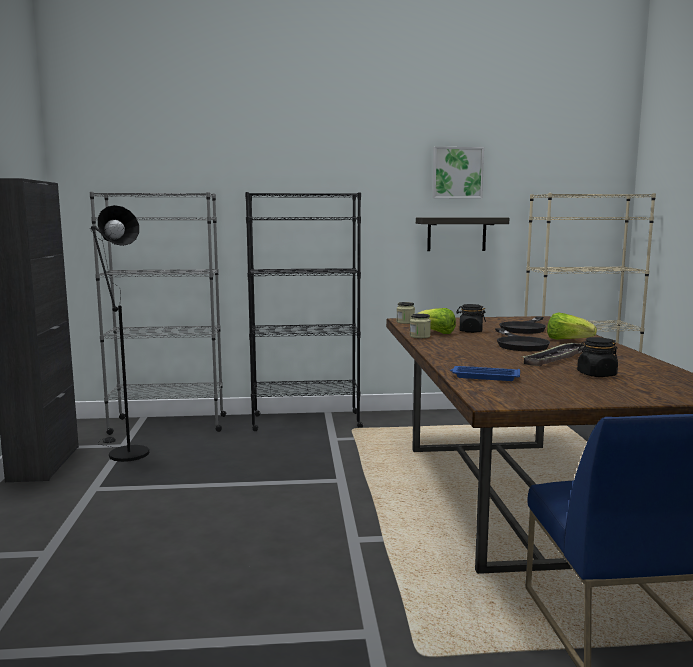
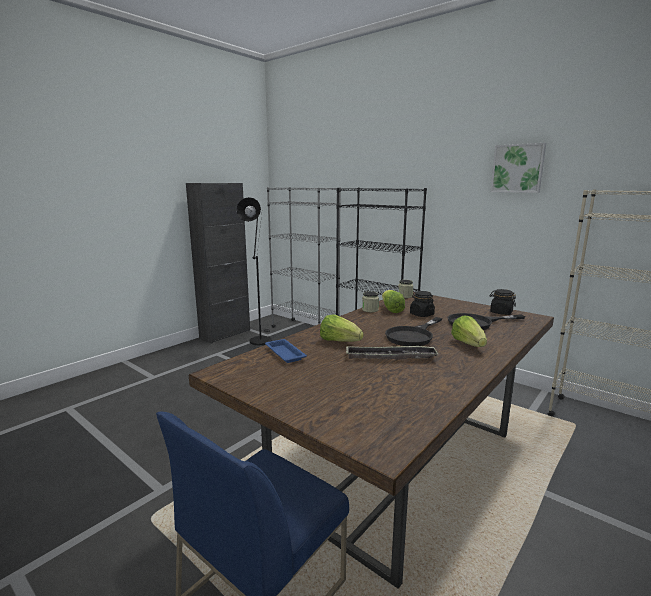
camera: 45 degrees right, 5 degrees up
(456, 234) = (512, 225): shelf -> none
(488, 360) = (339, 341): none -> lettuce
(596, 374) = (361, 381): black jar -> black jar (501, 312)

